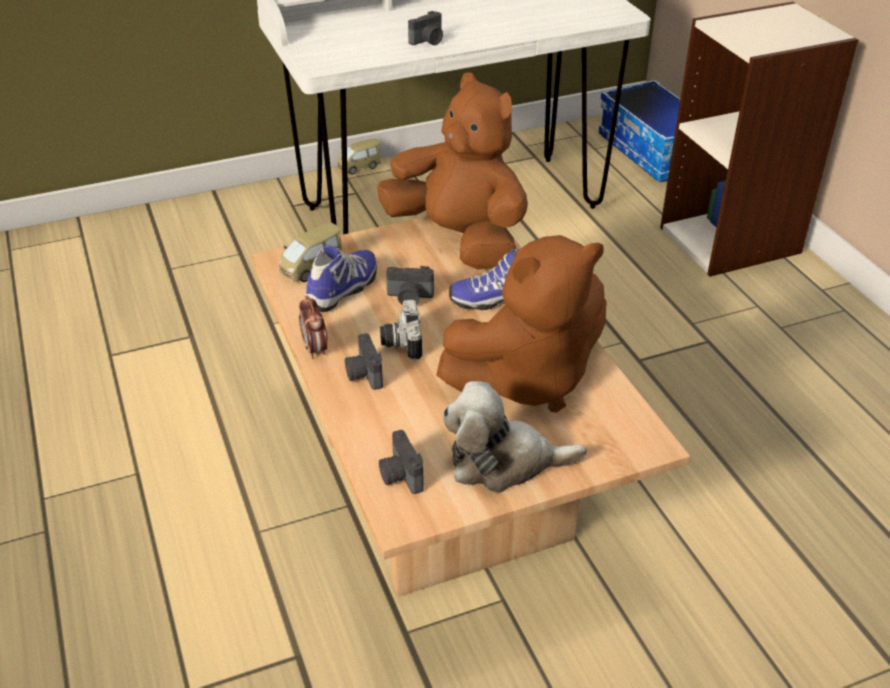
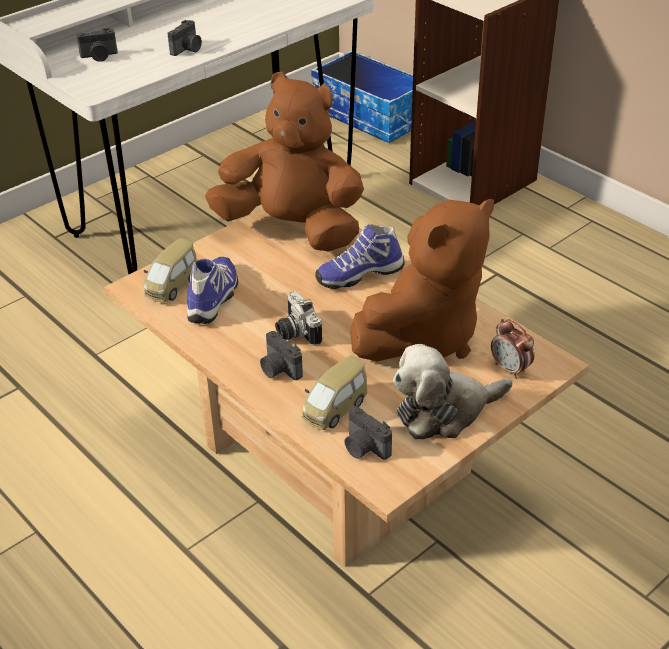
camera: 20 degrees left, 0 degrees up
(315, 349) = (221, 359): alarm clock -> alarm clock (510, 369)
(359, 167) = (102, 186): toy car -> toy car (334, 409)
(409, 298) = (279, 291): camera -> camera (99, 56)

